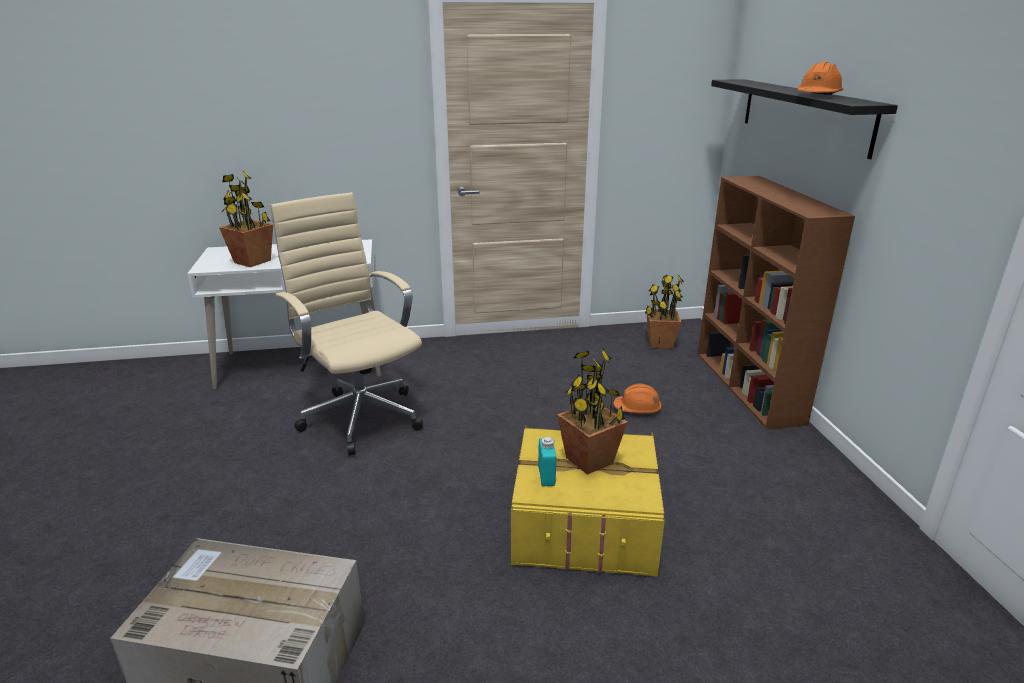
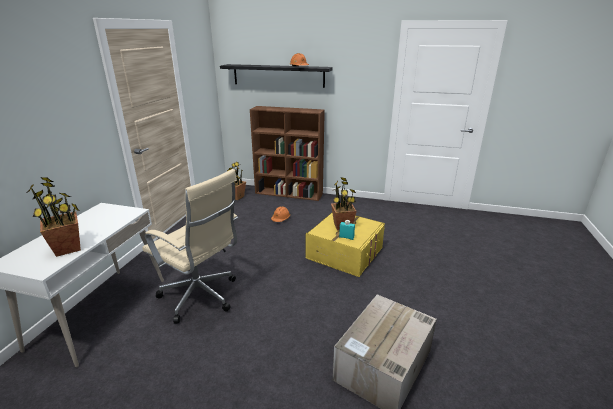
camera: 65 degrees left, 0 degrees up
(360, 416) = (201, 297): beige office chair -> beige office chair turned 135 degrees counterclockwise

